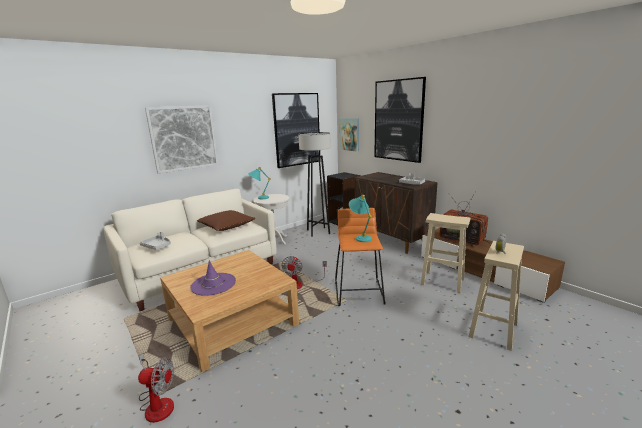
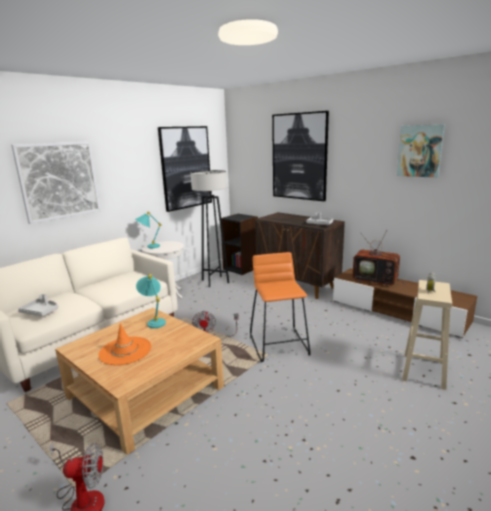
camera: 10 degrees left, 0 degrees up
(213, 284) = (125, 351): purple hat -> orange hat
(226, 226) = (119, 282): brown pillow -> none
(349, 134) = (243, 171): picture -> picture (420, 151)
(361, 237) = (280, 285): turquoise table lamp -> turquoise table lamp (154, 321)
(441, 281) = (360, 325): beige stool -> none

